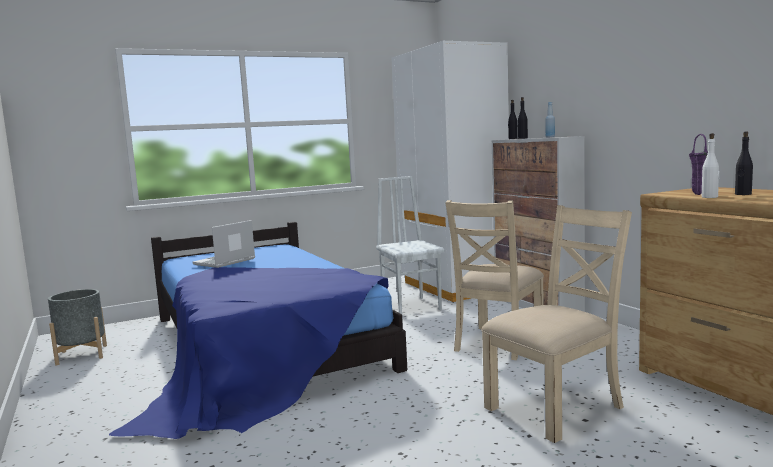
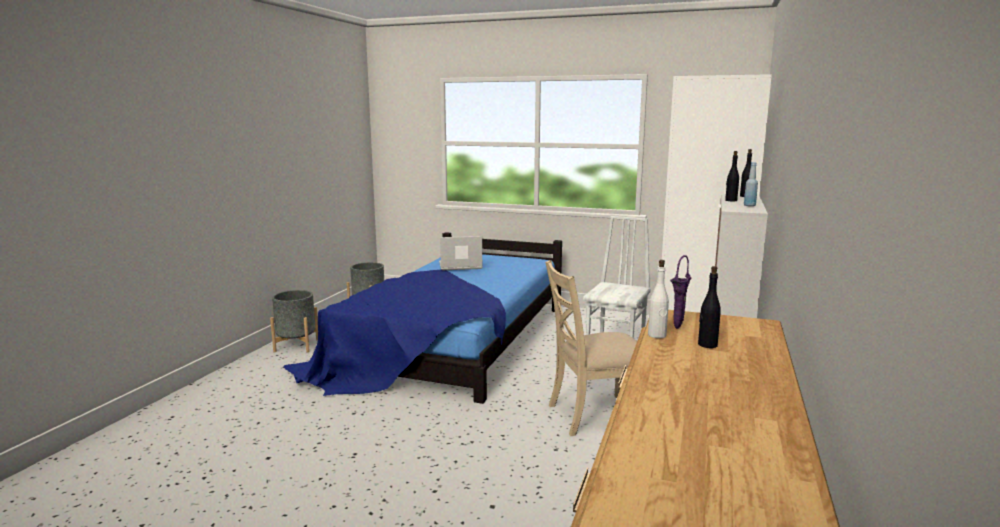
camera: 45 degrees right, 5 degrees up
(66, 415) = (296, 345): none -> grey planter
(556, 407) = (498, 486): beige chair -> none

